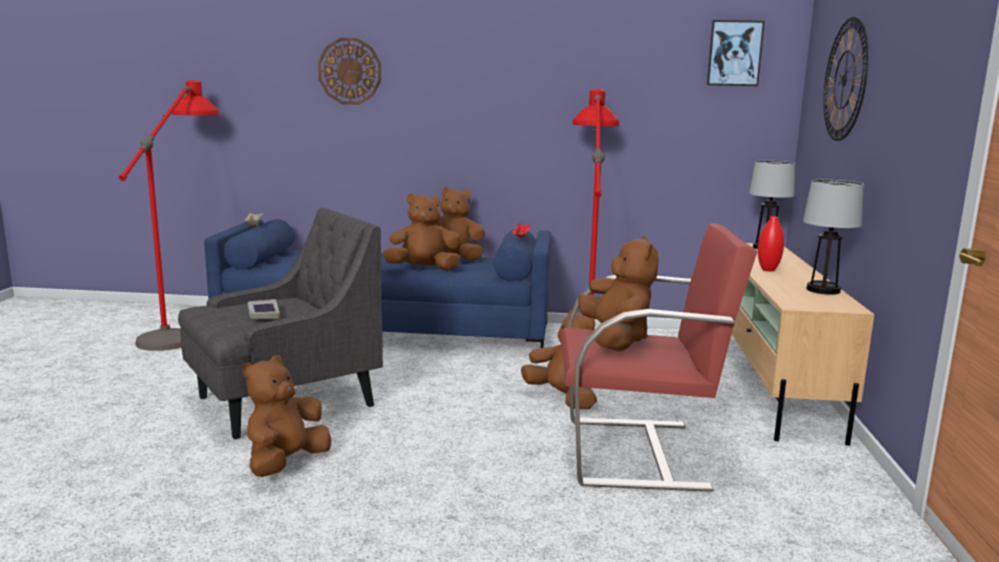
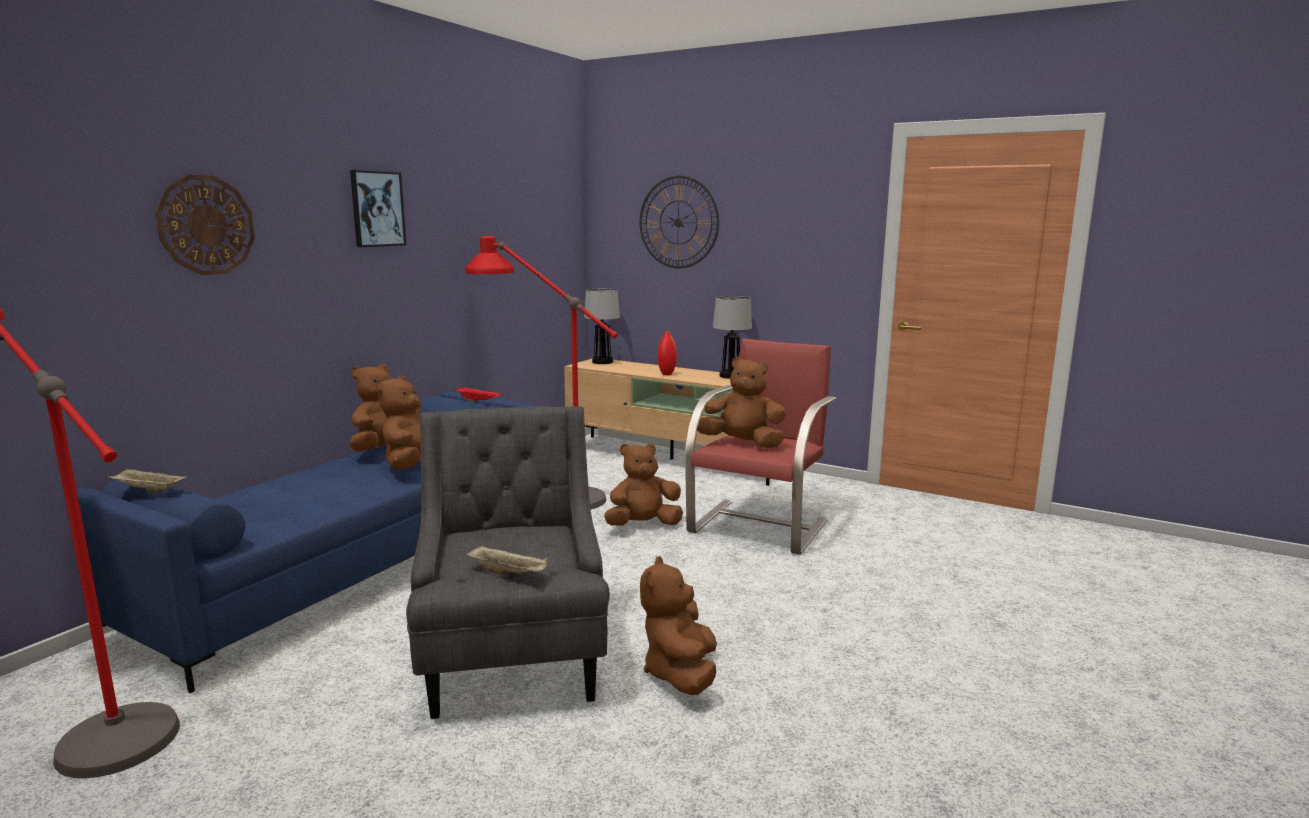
camera: 65 degrees left, 0 degrees up
(222, 316) = (509, 573): none -> beige tray
(263, 313) = (530, 549): book -> none
(286, 463) = (681, 673): brown plush toy -> brown plush toy turned 45 degrees clockwise
(734, 53) = (551, 198): picture -> picture (377, 209)

